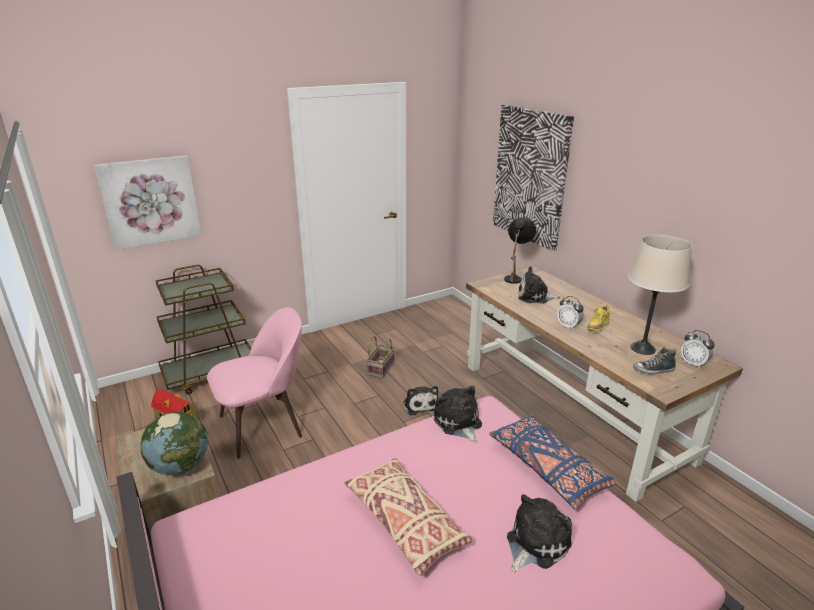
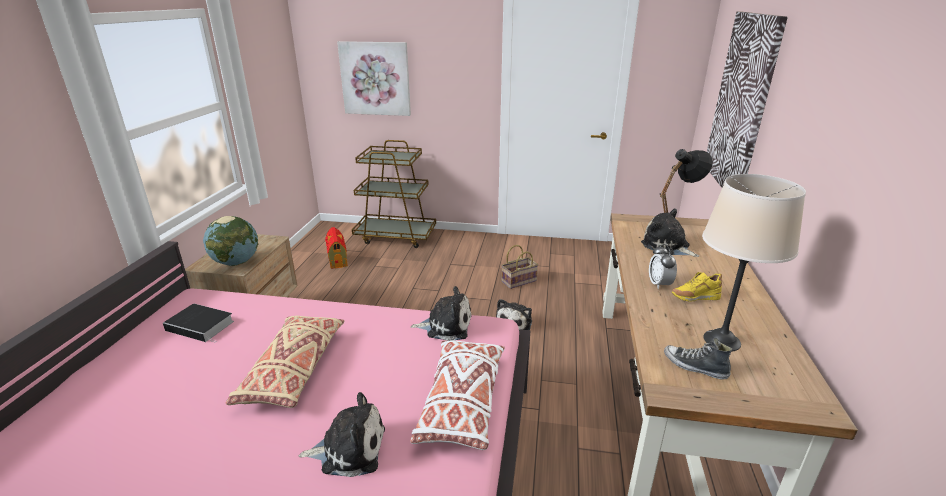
camera: 40 degrees right, 0 degrees up
(252, 542) = (202, 326): none -> book
(264, 424) = (384, 283): pink chair -> none
(458, 423) = (446, 326): plush toy -> plush toy turned 75 degrees clockwise
(548, 468) = (462, 402): blue pillow -> white pillow
(693, 363) = (773, 386): alarm clock -> none

